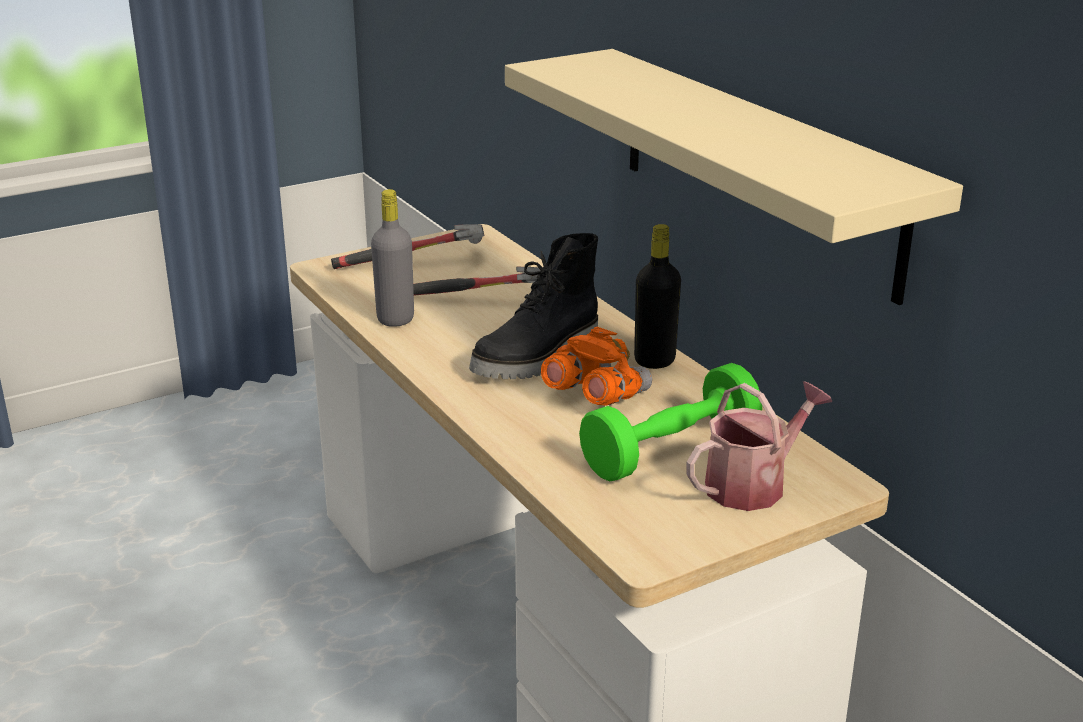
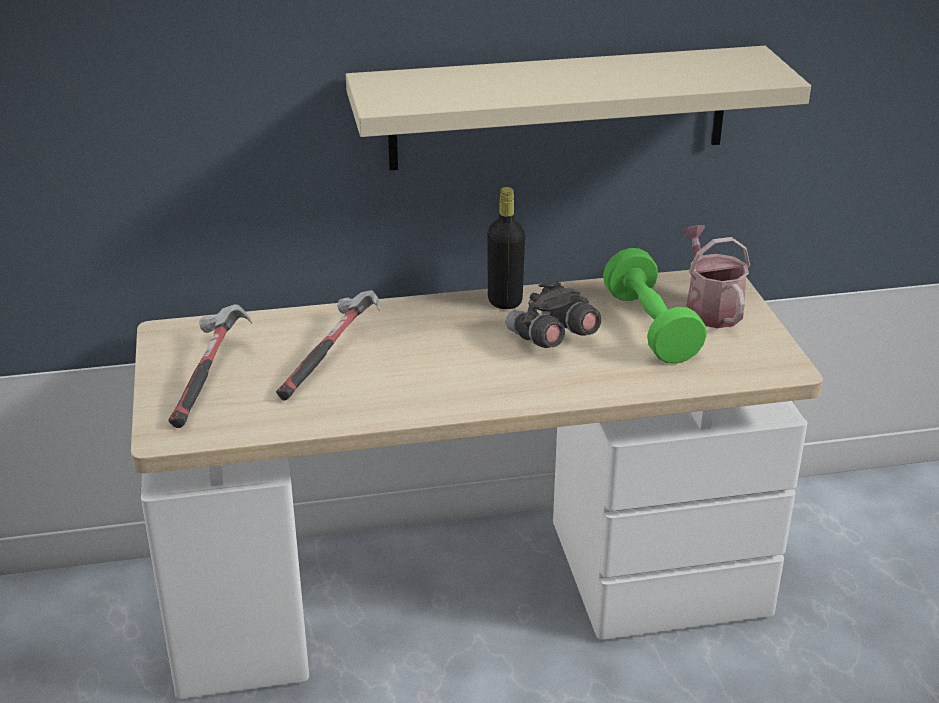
camera: 70 degrees left, 5 degrees up
(395, 319) = (333, 409): grey bottle -> none
(538, 359) = (469, 351): black boot -> none
(595, 397) = (551, 339): orange binoculars -> grey binoculars

